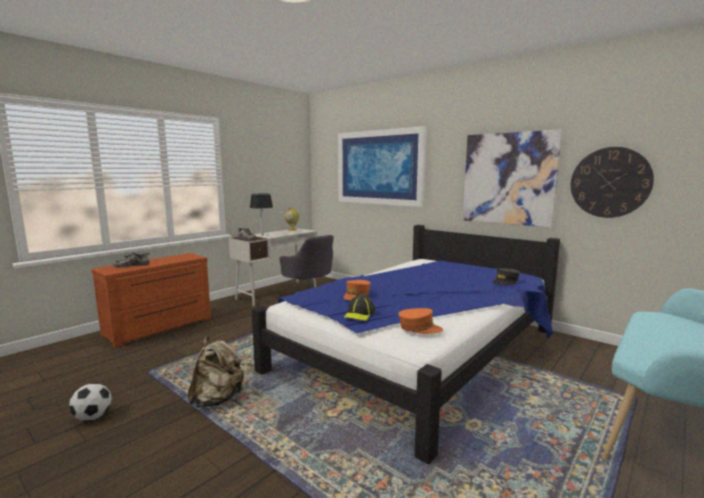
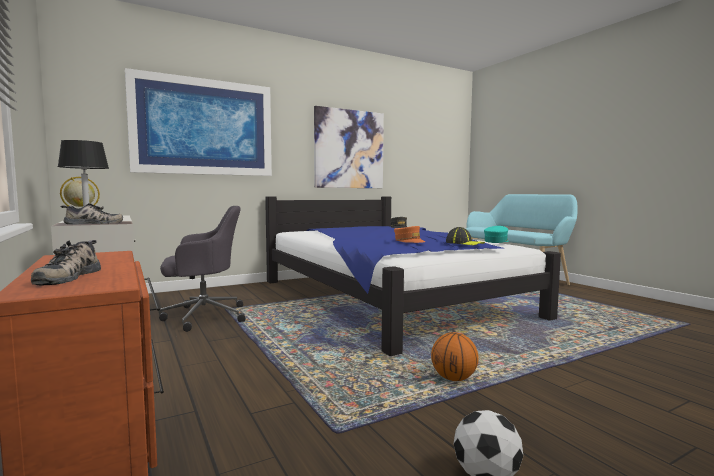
camera: 70 degrees left, 5 degrees down
(217, 399) = (453, 378): beige backpack -> basketball
(419, 328) = (496, 241): orange cap -> turquoise cap
(610, 182) = (409, 155): wall clock -> none

